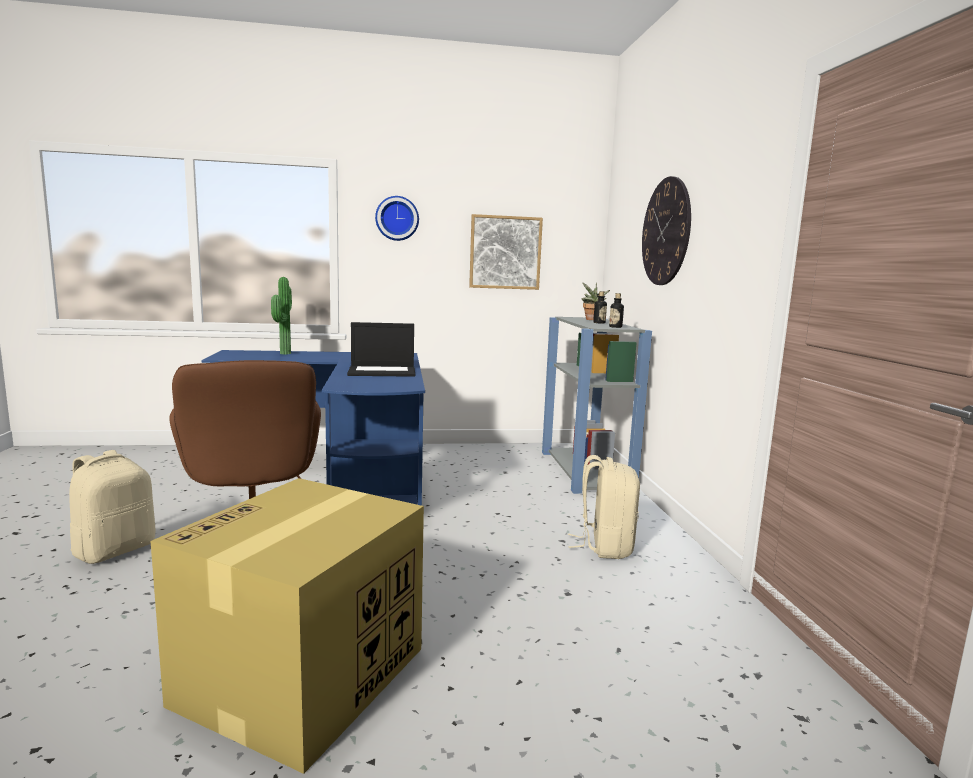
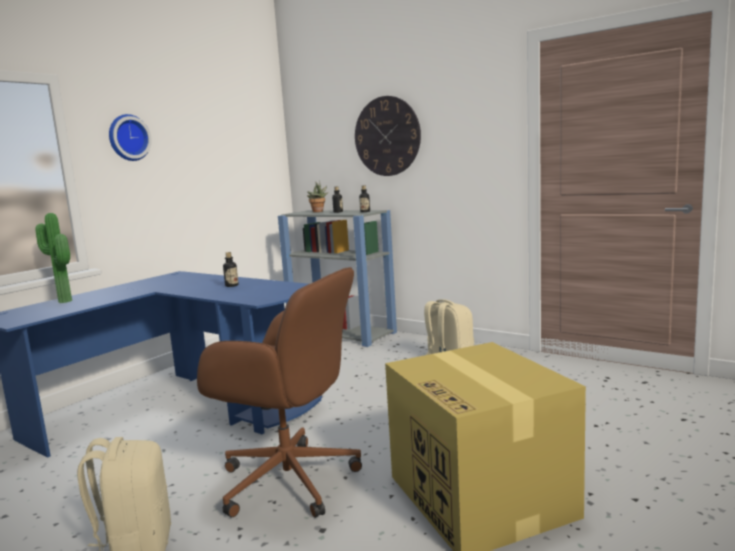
camera: 45 degrees left, 0 degrees up
(383, 371) = (232, 285): laptop -> bottle
(505, 252) = (222, 164): picture -> none

